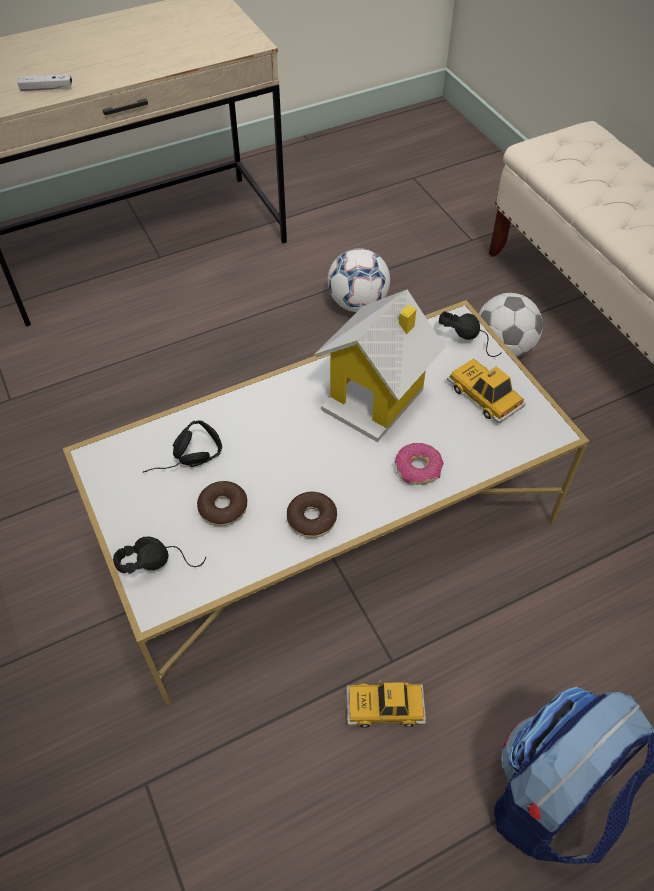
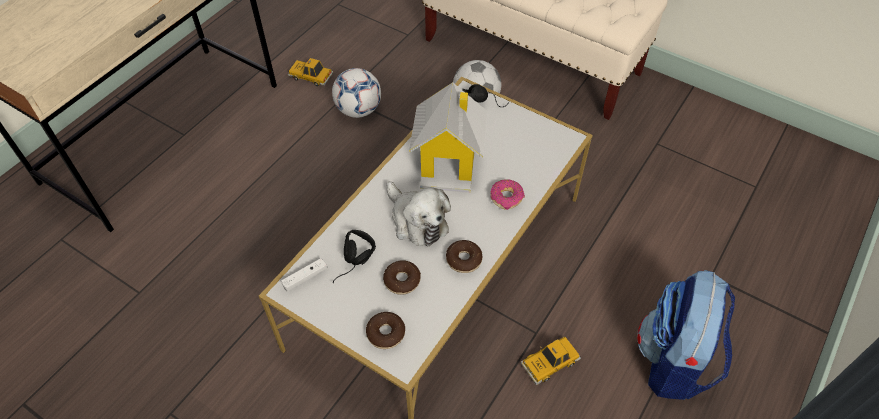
camera: 30 degrees left, 0 degrees up
(46, 88) = (82, 32): white game controller -> white game controller (305, 277)
(161, 560) = (386, 333): black headphones -> donut
(290, 446) = (417, 221): none -> plush toy
(484, 396) = (514, 134): toy car -> toy car (311, 76)

